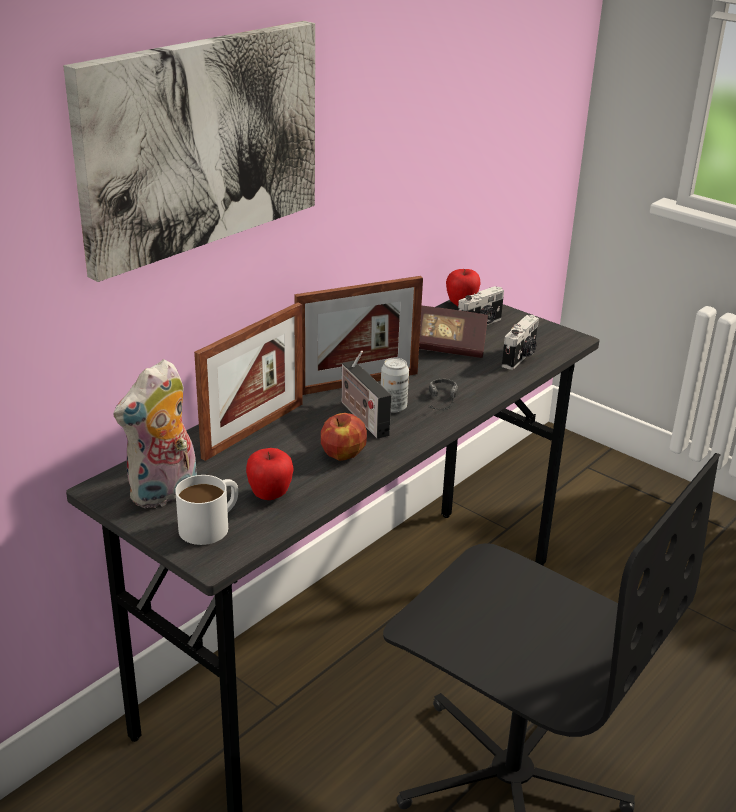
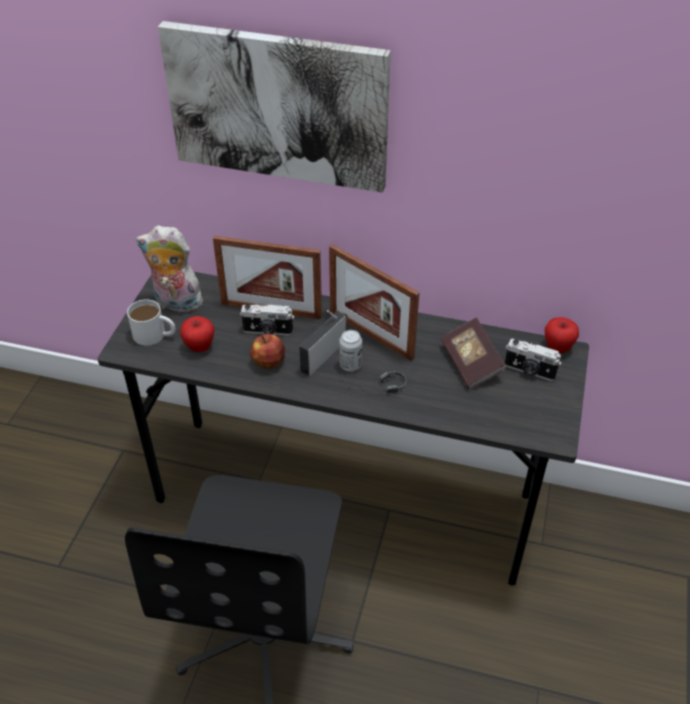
camera: 65 degrees right, 15 degrees up
(520, 357) = (490, 413): camera -> camera (268, 331)

